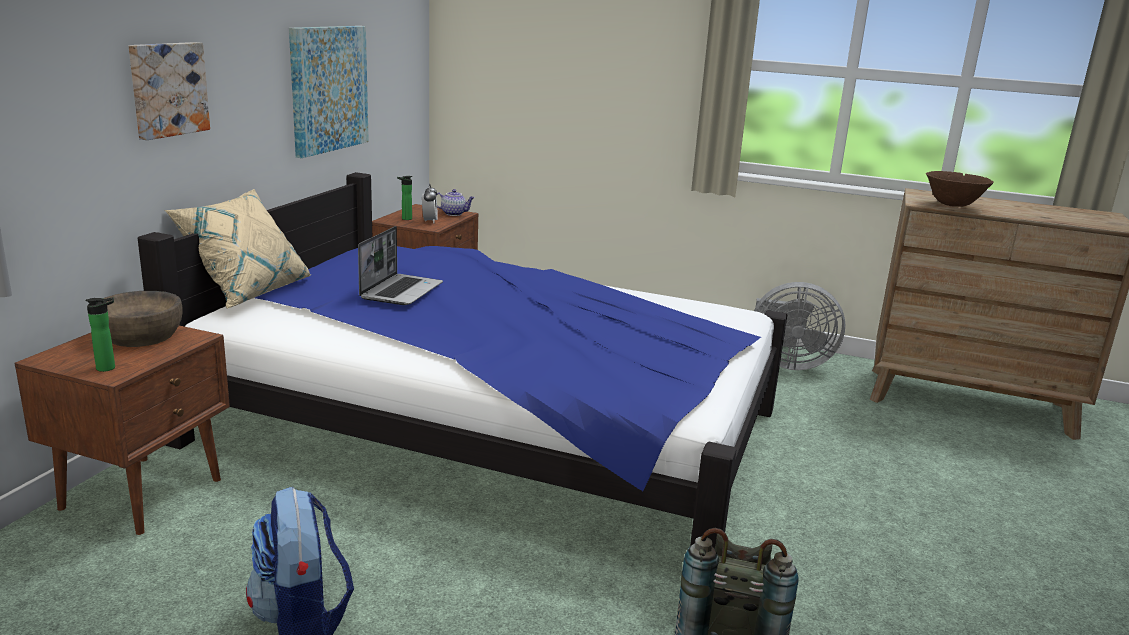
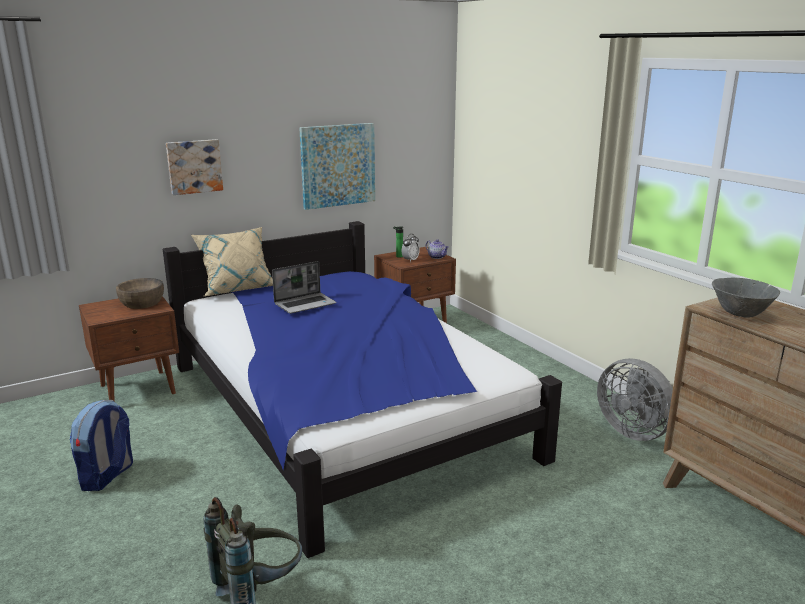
camera: 40 degrees right, 0 degrees up
(109, 368) = (102, 316): bottle -> none
(952, 205) = (740, 315): brown bowl -> grey bowl

